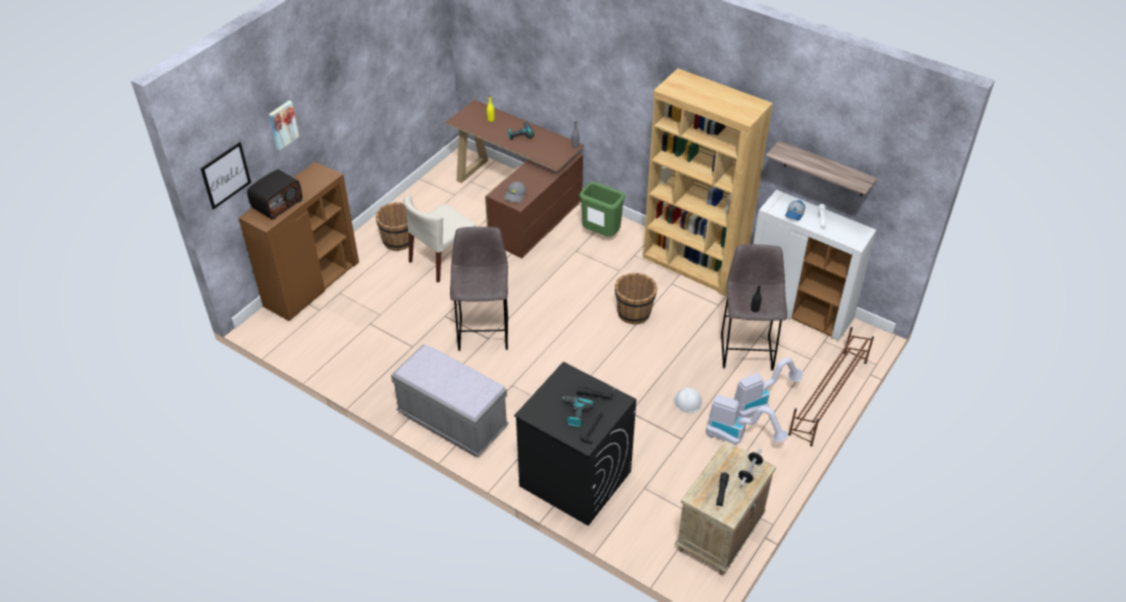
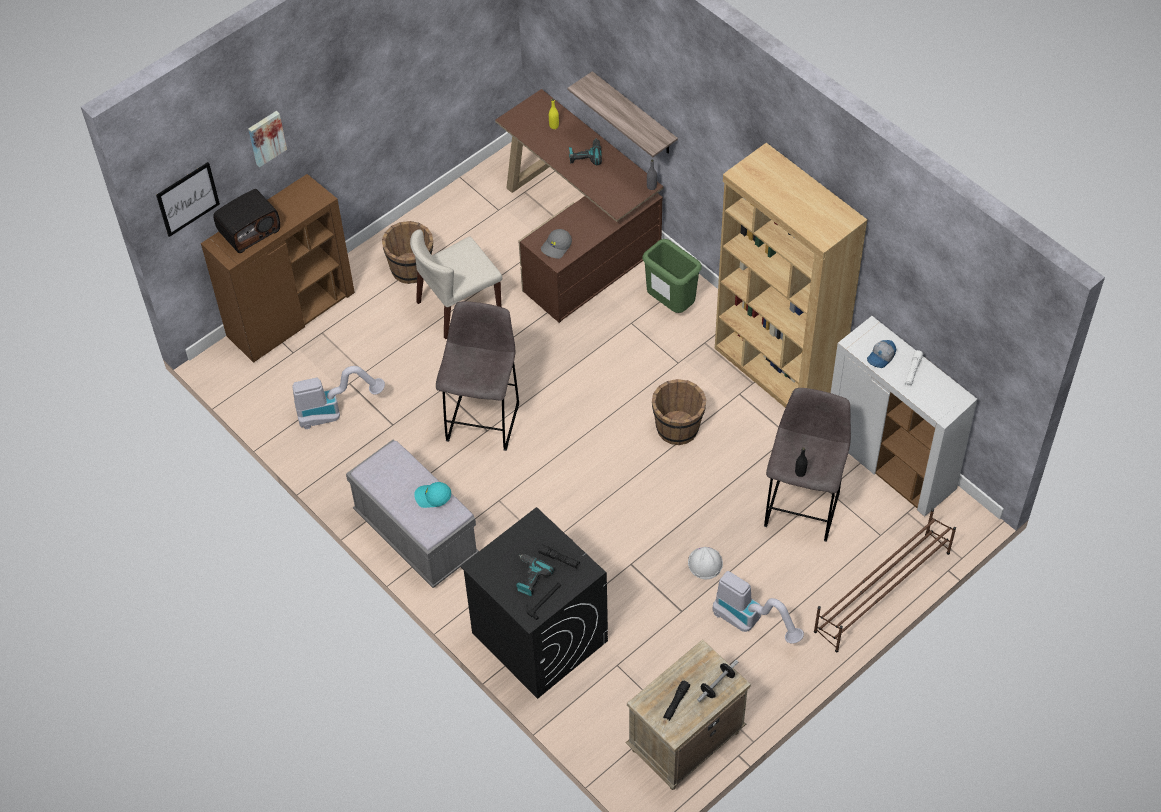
camera: 15 degrees right, 10 degrees up
(468, 379) = (433, 497): none -> turquoise cap
(760, 403) = (794, 583): vacuum cleaner -> vacuum cleaner (334, 411)
(825, 169) = (924, 311): shelf -> shelf (634, 115)

